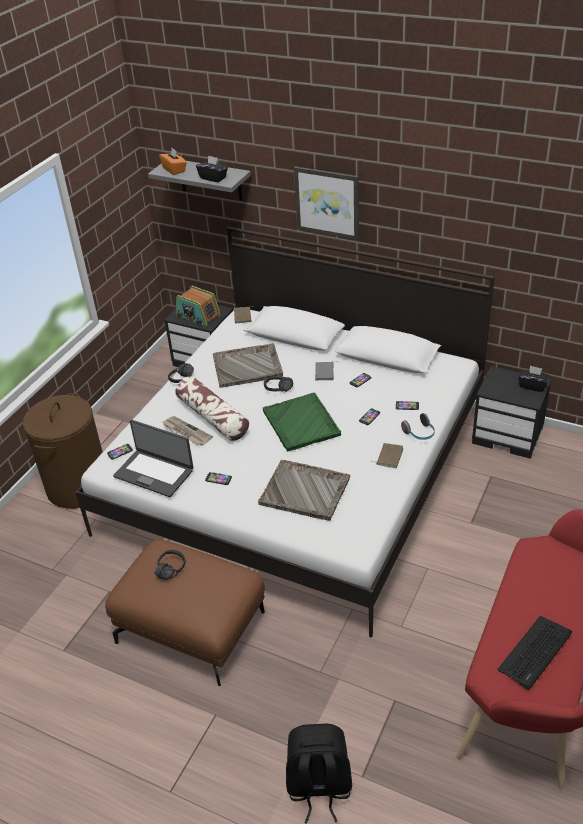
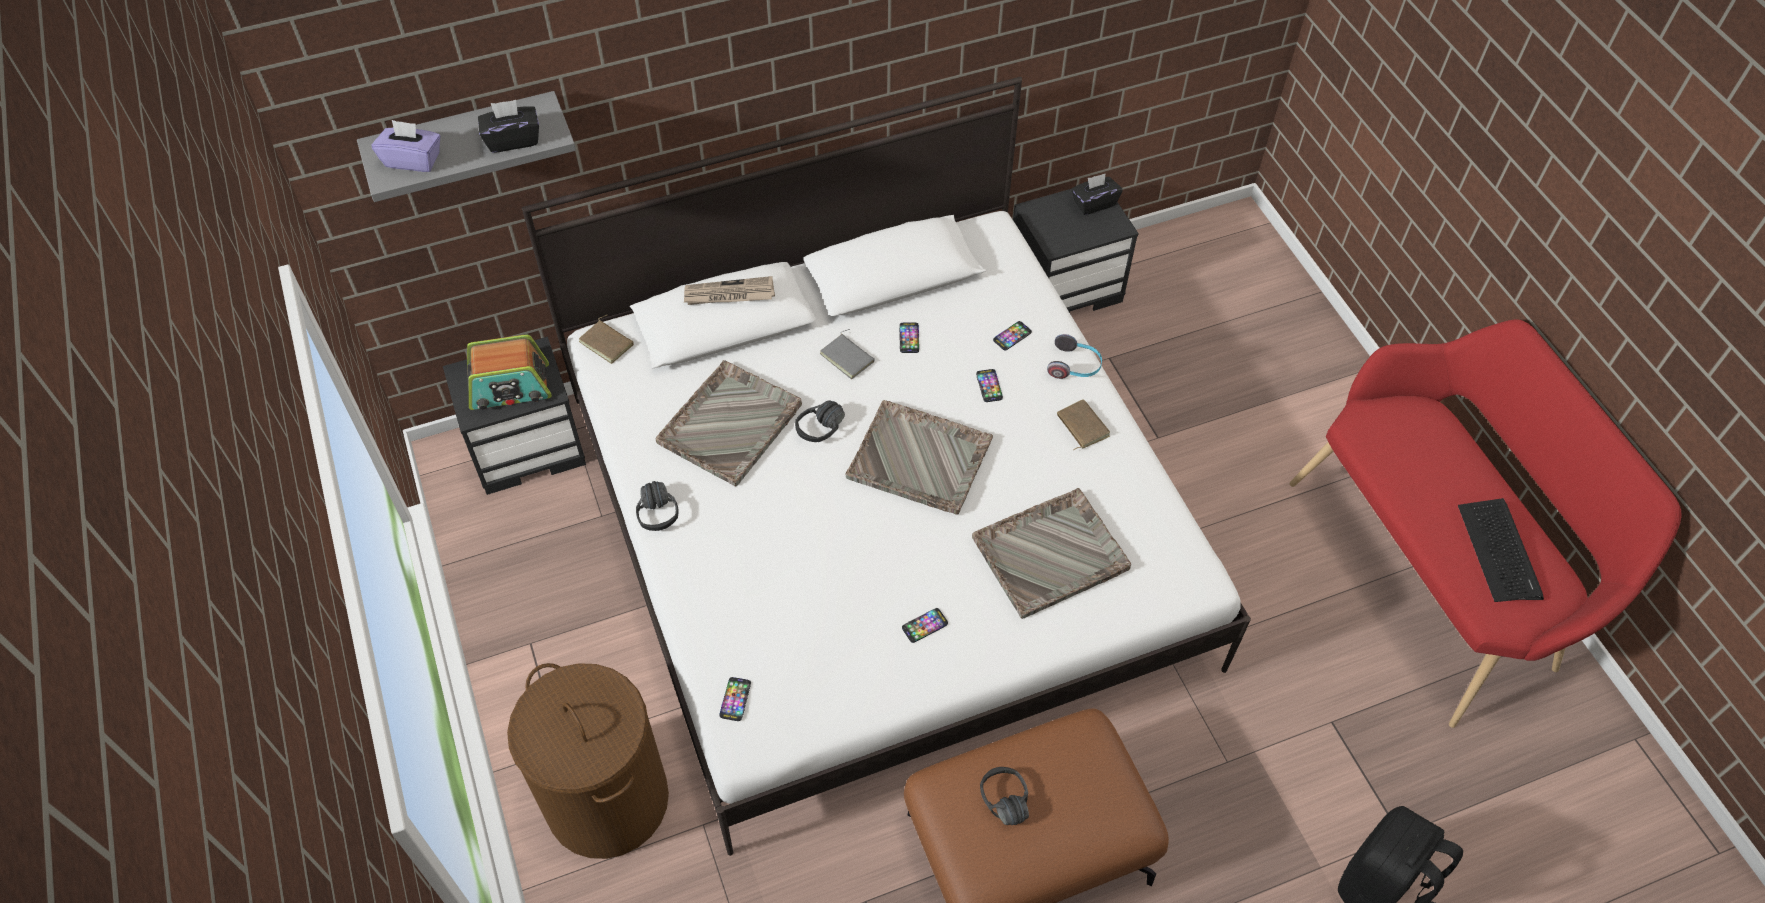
camera: 50 degrees left, 15 degrees up
(154, 473) = (831, 689): laptop -> none
(174, 170) = (413, 160): orange tissue box -> purple tissue box
(186, 432) = (789, 592): newspaper -> newspaper (729, 294)
(213, 417) = (791, 541): pillow -> none
(301, 423) = (921, 459): green tray -> grey tray
(327, 202) = (720, 82): picture -> none

